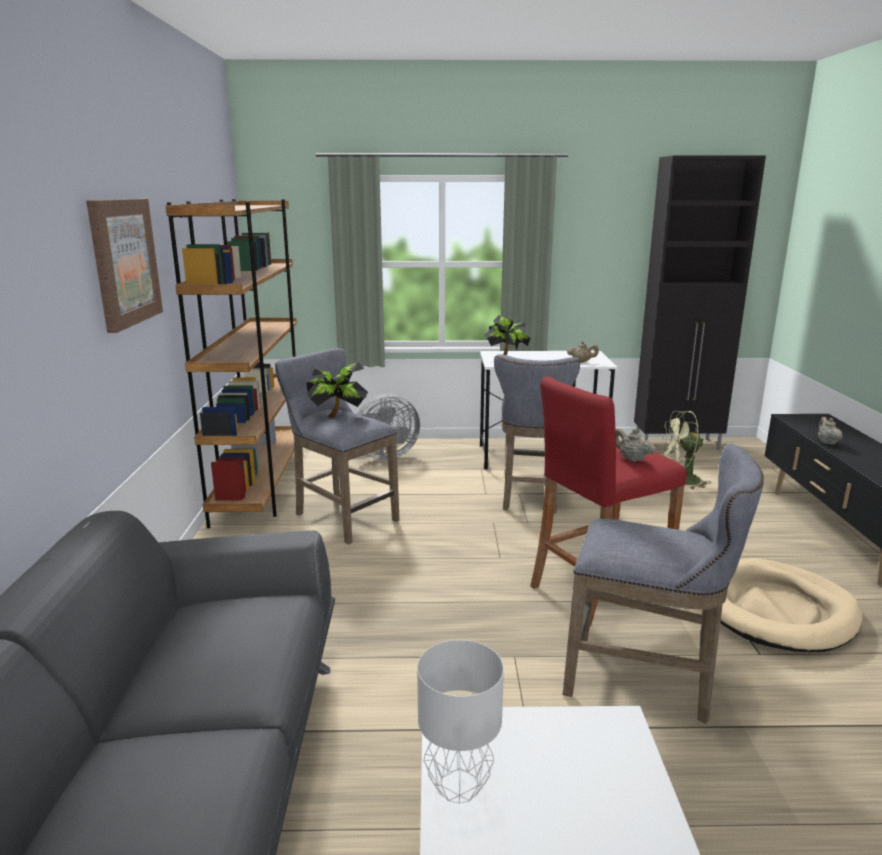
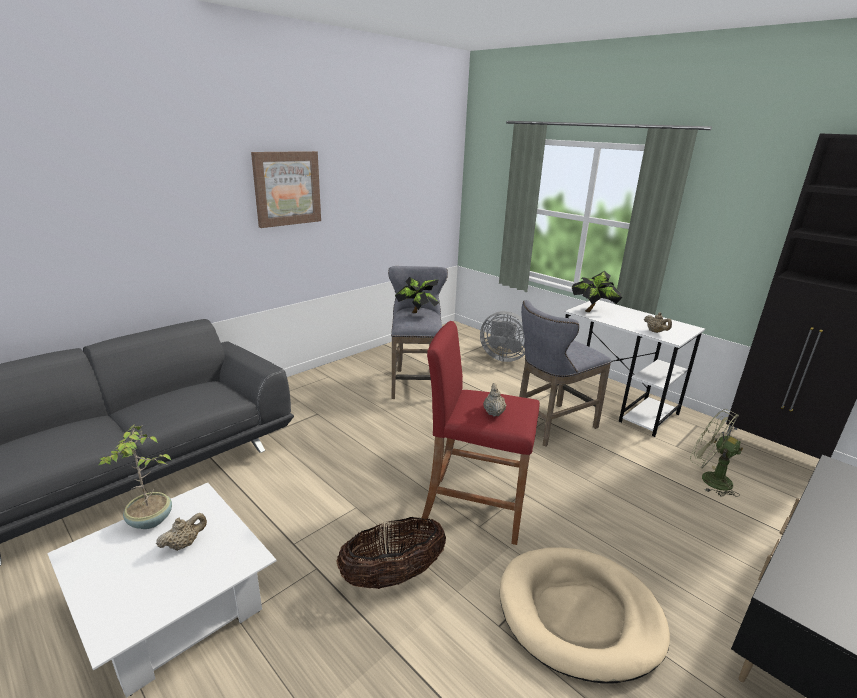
camera: 45 degrees right, 5 degrees up
(262, 485) = (409, 347): brown bookcase -> none
(457, 787) = (150, 521): grey table lamp -> potted plant
(647, 682) = (392, 576): grey stool -> basket
(826, 442) = (816, 507): beige teapot -> beige teapot (184, 544)

